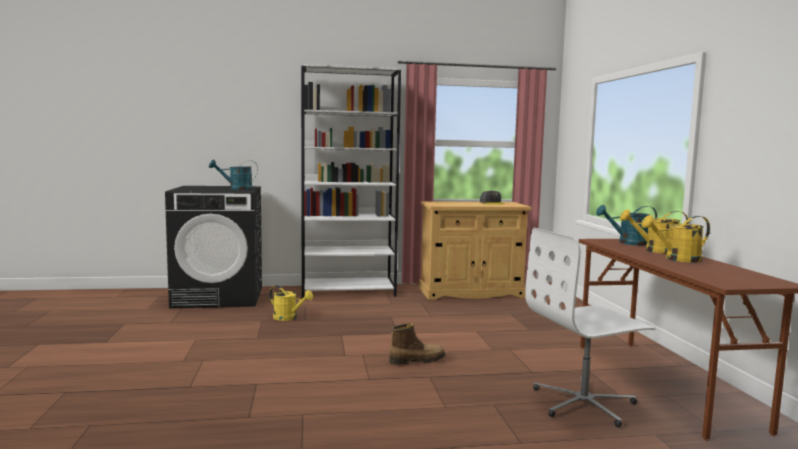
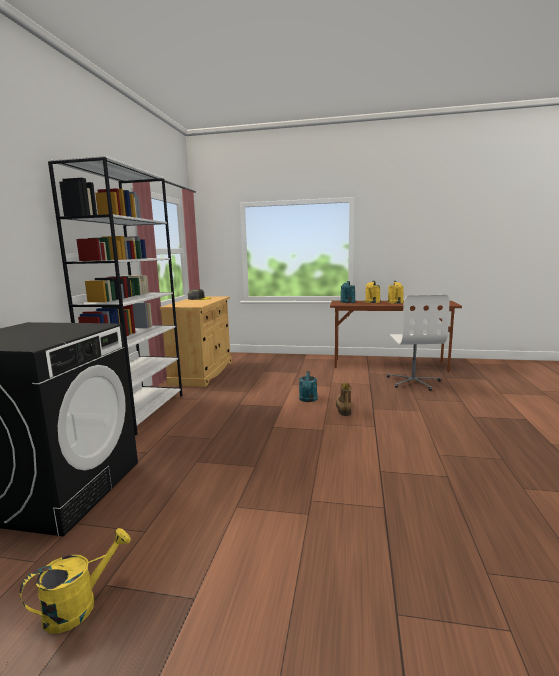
camera: 70 degrees left, 5 degrees up
(236, 189) = (62, 328): turquoise watering can -> turquoise watering can (308, 400)
(289, 318) = (202, 446): yellow watering can -> yellow watering can (79, 605)

